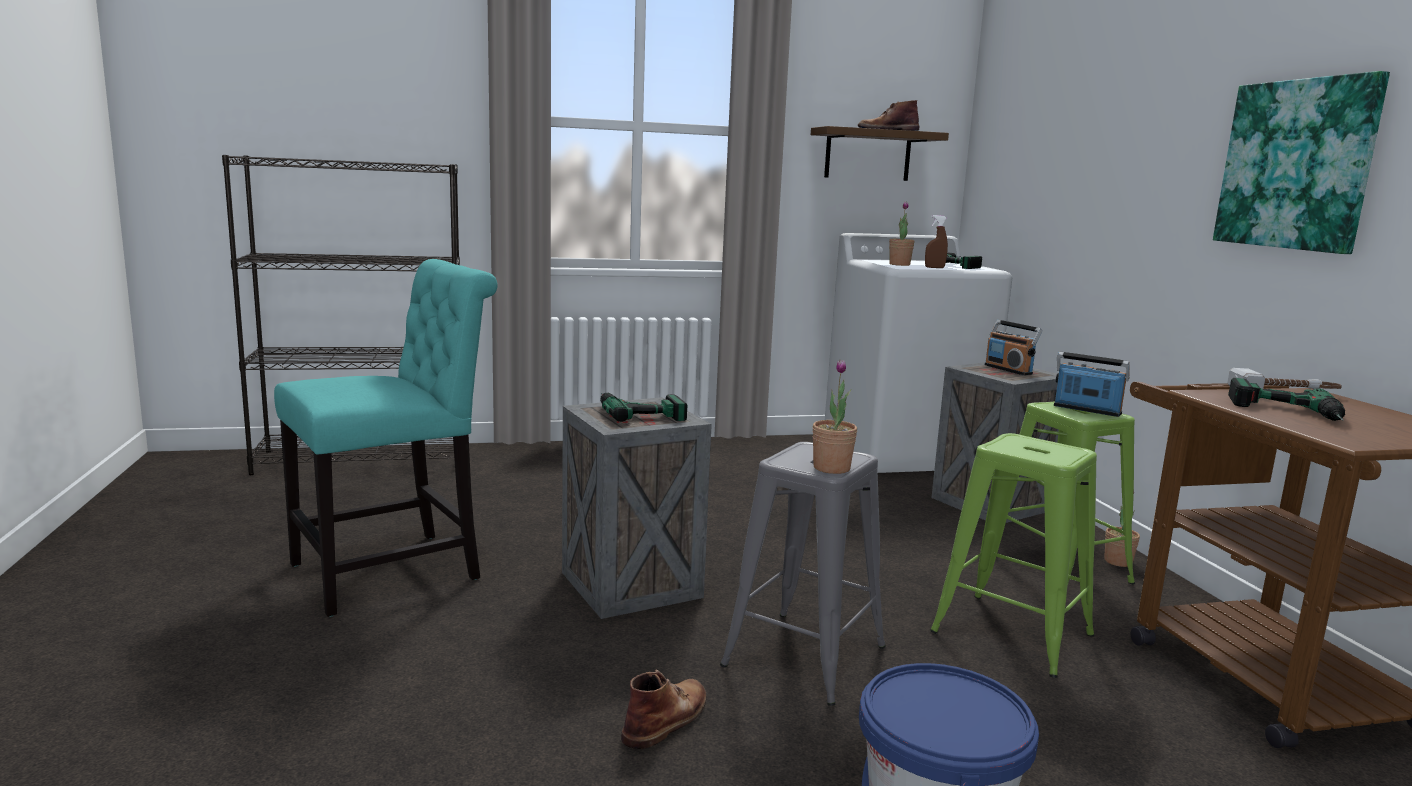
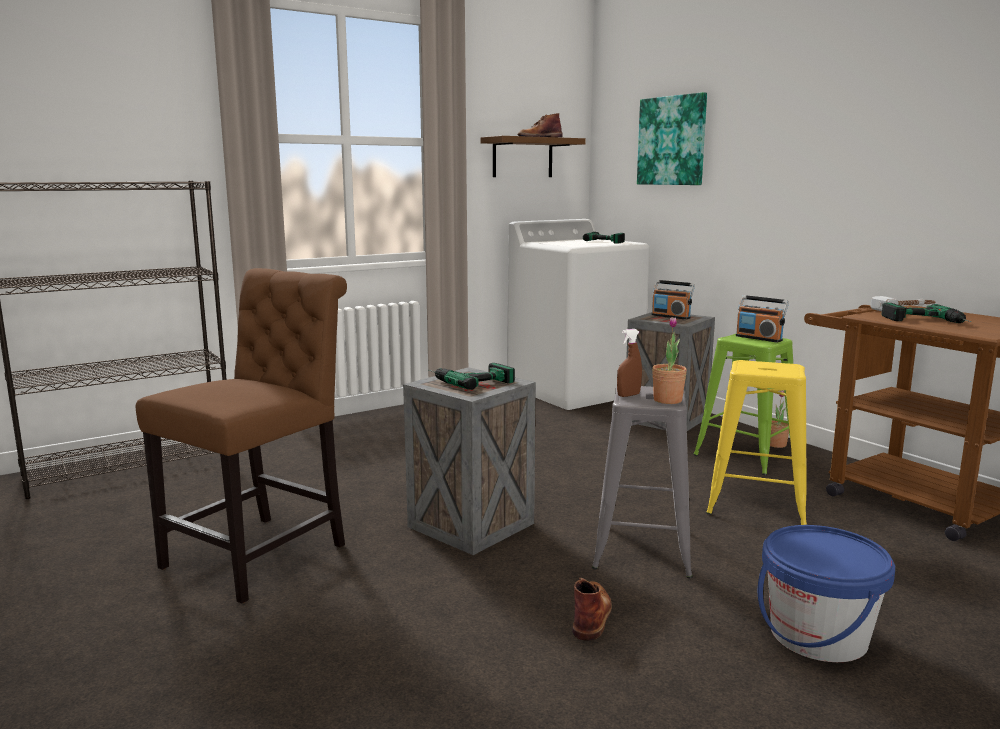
camera: 20 degrees left, 0 degrees up
(396, 570) = (263, 553): turquoise chair -> brown chair
(899, 264) = (567, 244): potted plant -> none
(934, 267) = (596, 244): brown spray bottle -> brown spray bottle (628, 395)
(1011, 633) = (755, 504): green stool -> yellow stool
(1086, 410) = (759, 338): radio -> radio turned 150 degrees counterclockwise
(1297, 165) = (882, 156): picture -> picture (672, 141)

